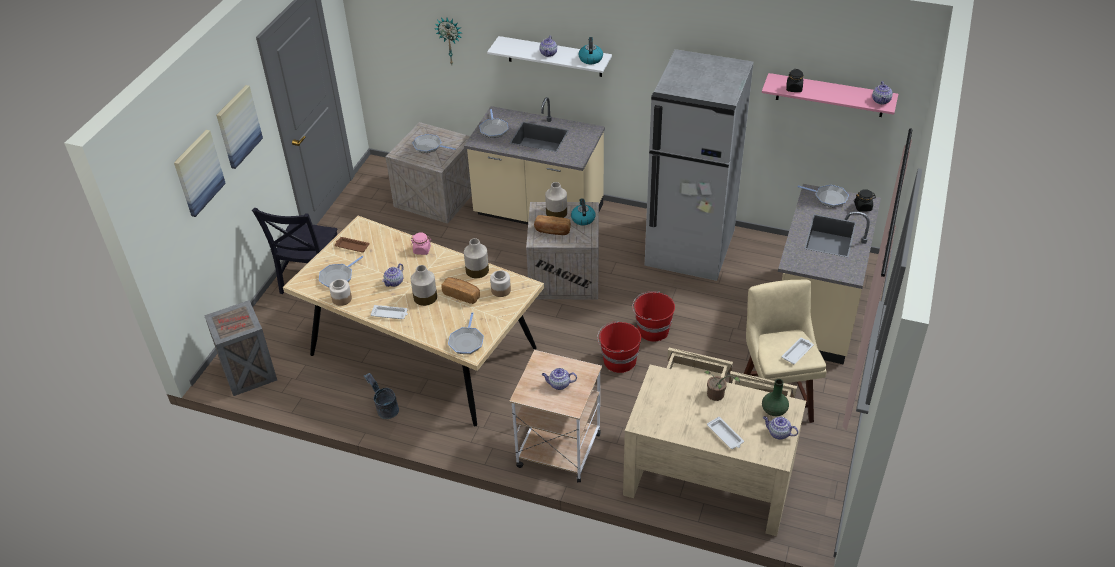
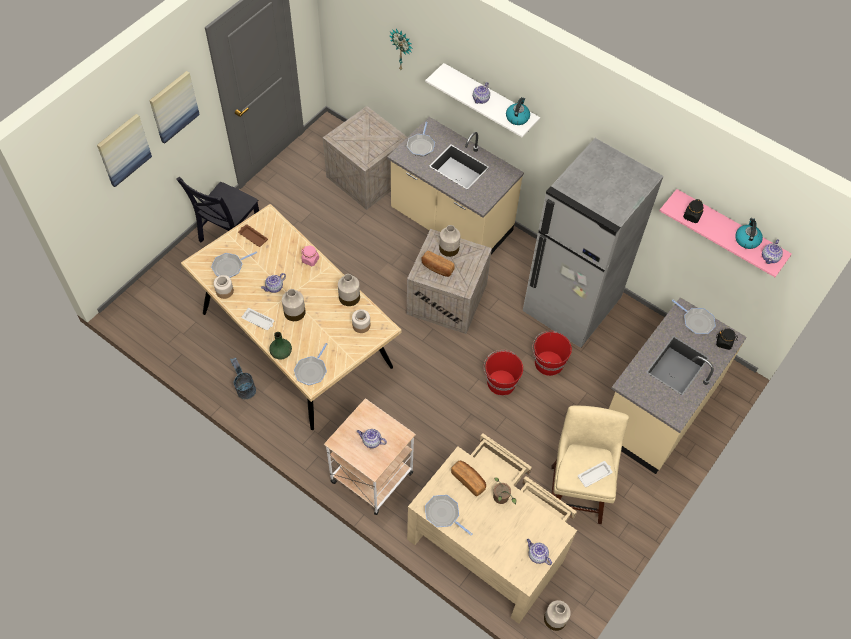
camera: 15 degrees right, 15 degrees up
(248, 373) = (147, 315): crate -> none
(429, 146) = (365, 137): frying pan -> frying pan (443, 514)
(462, 295) = (326, 320): bread -> bread (468, 480)
(583, 219) = (469, 262): kettle -> kettle (746, 239)
(618, 361) = (458, 404): red bucket -> red bucket (548, 363)
(725, 435) = (491, 541): white tray -> none
(773, 410) = (544, 530): green vase -> green vase (281, 353)
(811, 520) = (555, 619): none -> beige vase

